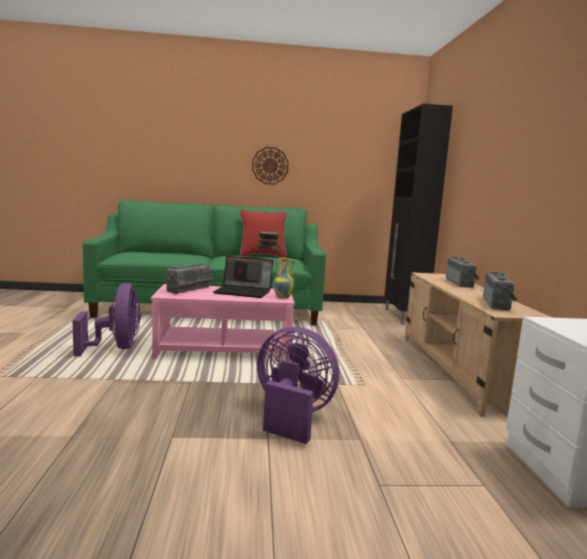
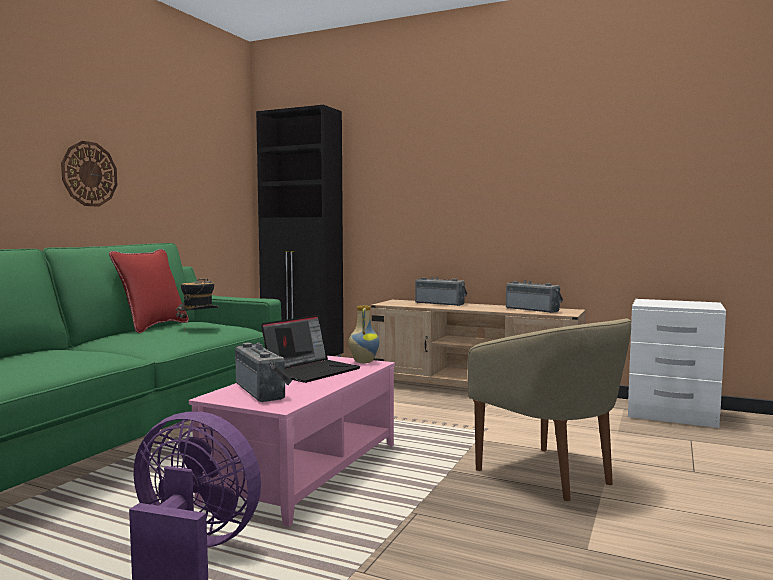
camera: 60 degrees left, 5 degrees down
(292, 416) = (549, 475): purple fan -> beige armchair

